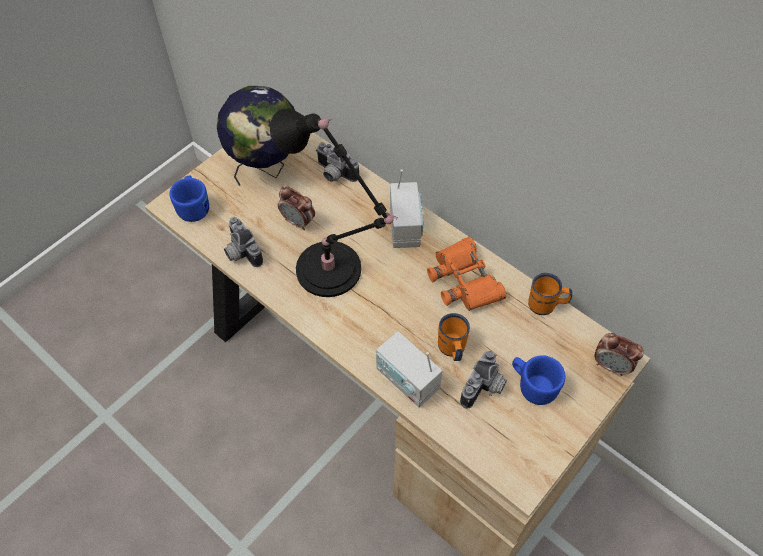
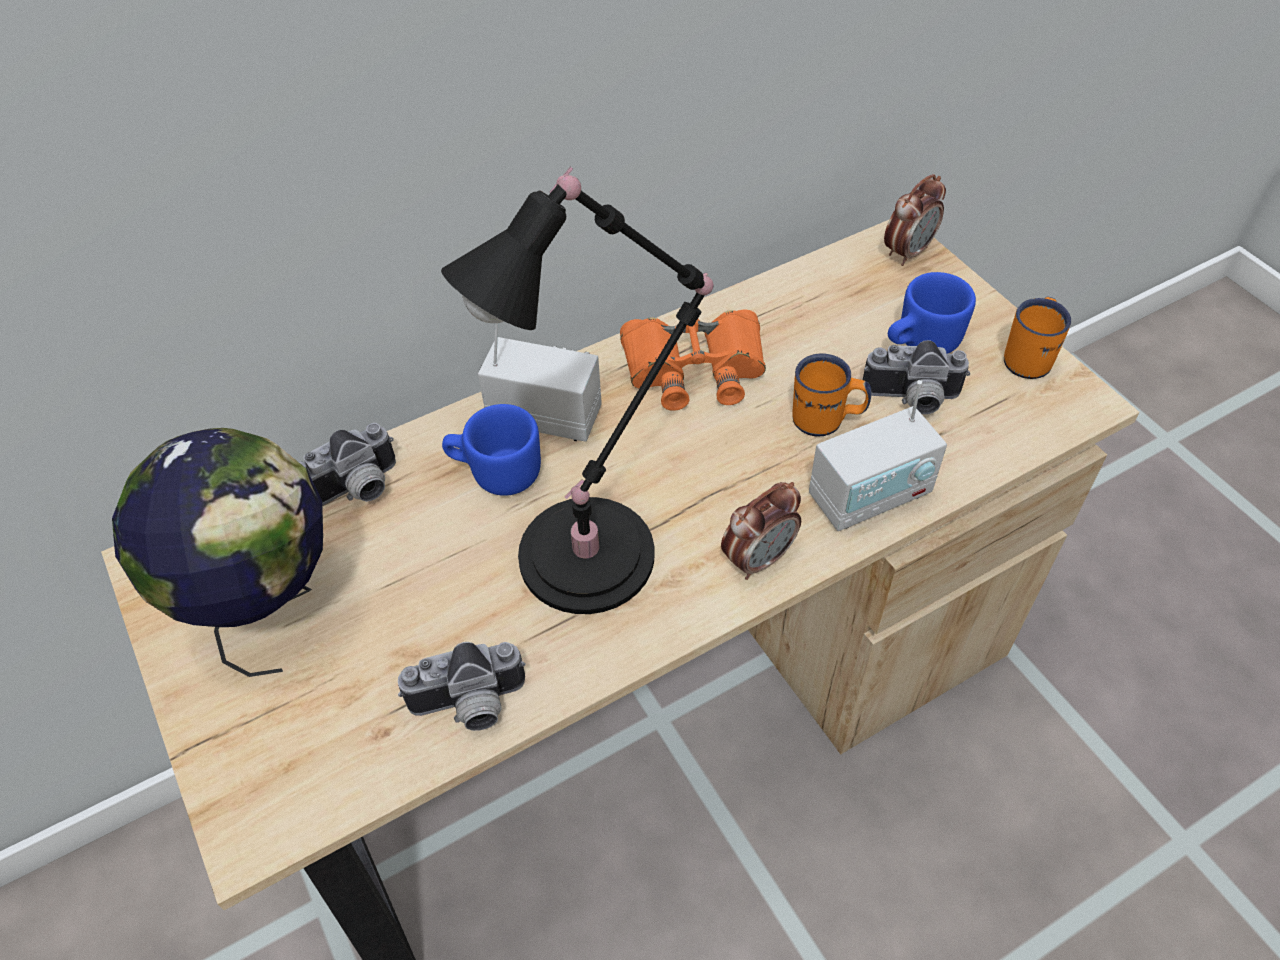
camera: 70 degrees left, 5 degrees down
(194, 207) = (288, 780): blue mug -> blue mug (496, 472)
(298, 222) = (444, 580): alarm clock -> alarm clock (758, 559)
(484, 388) = (911, 400): camera -> camera turned 135 degrees clockwise
(546, 305) = (780, 286): orange mug -> orange mug (1030, 356)

